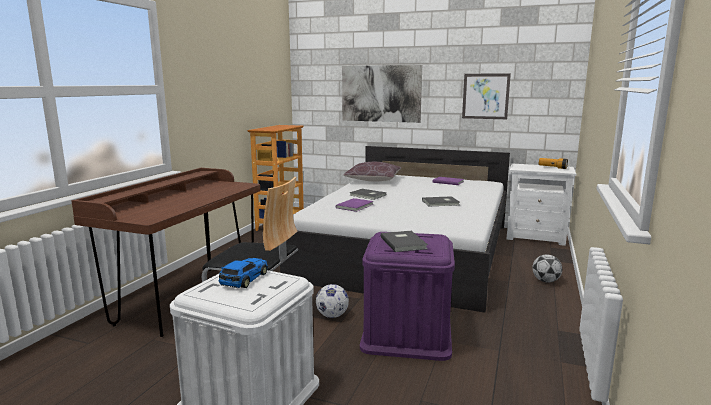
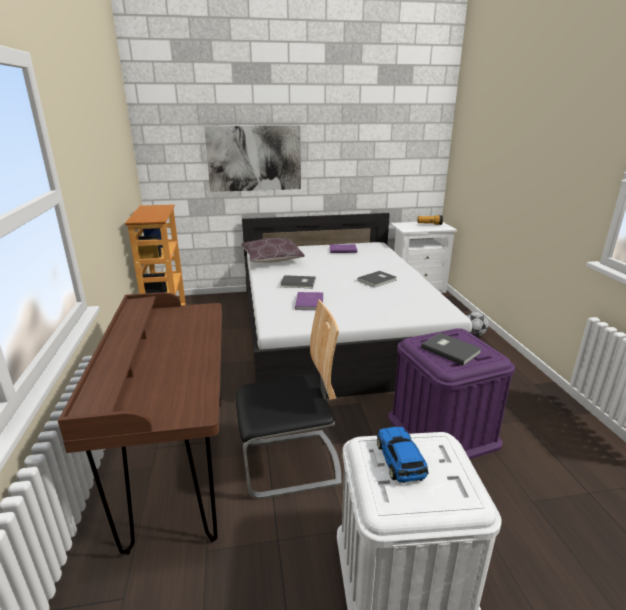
camera: 30 degrees left, 10 degrees up
(332, 315) = (359, 434): football -> none
(485, 96) = (365, 158): picture -> none

